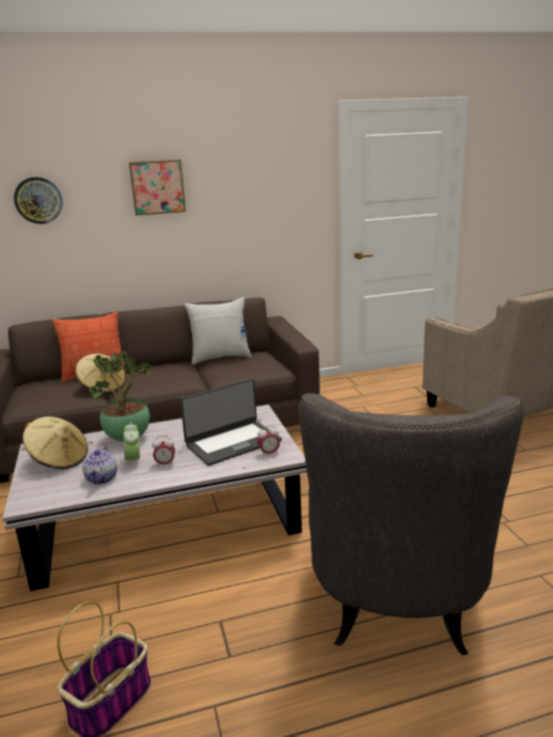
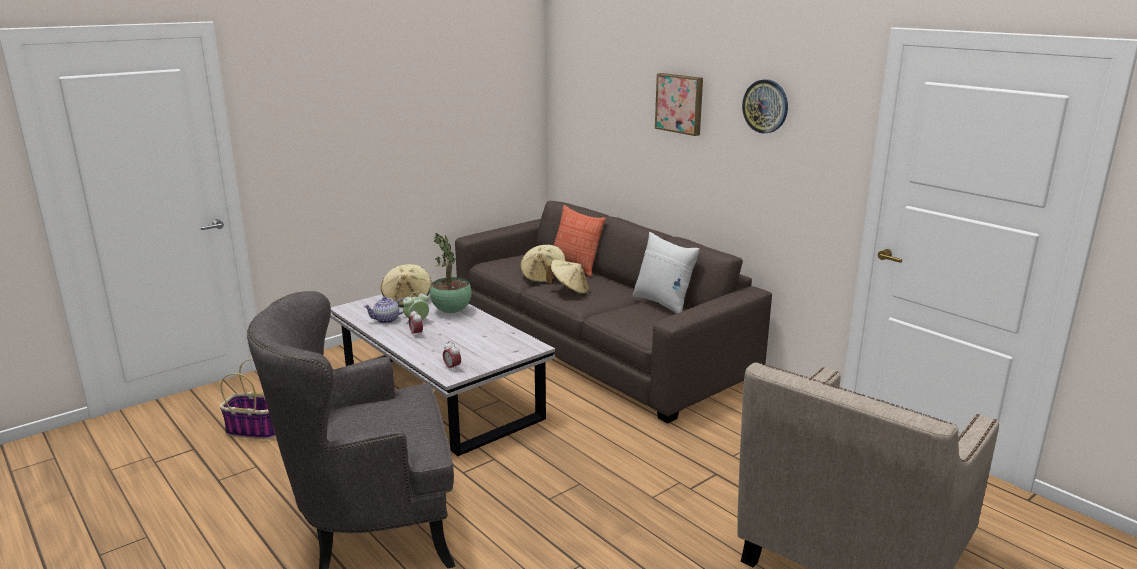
camera: 65 degrees right, 0 degrees up
(38, 200) = (596, 96): wall clock -> wall clock (765, 106)
(153, 382) = (569, 291): none -> beige hat
(232, 442) = (465, 349): laptop -> none

